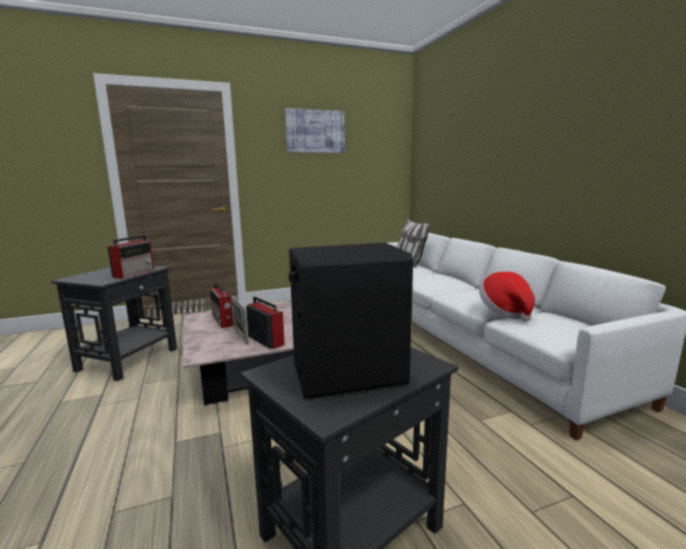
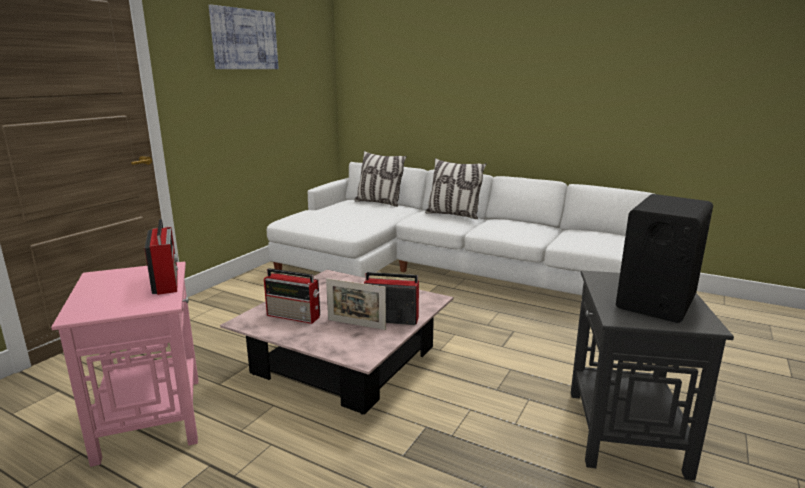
camera: 40 degrees left, 5 degrees up
(129, 359) = (151, 416): black side table -> pink side table
(448, 279) = (453, 215): none -> pillow
(506, 312) = (553, 235): hat -> none

